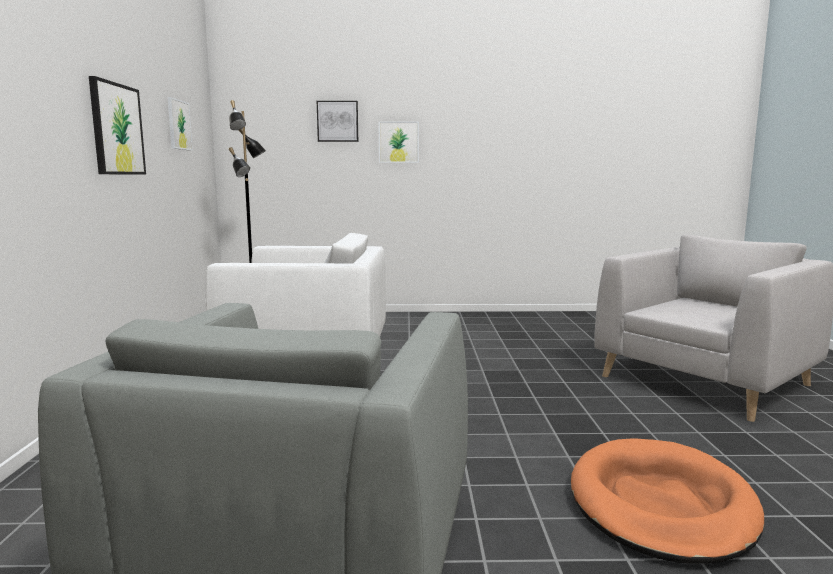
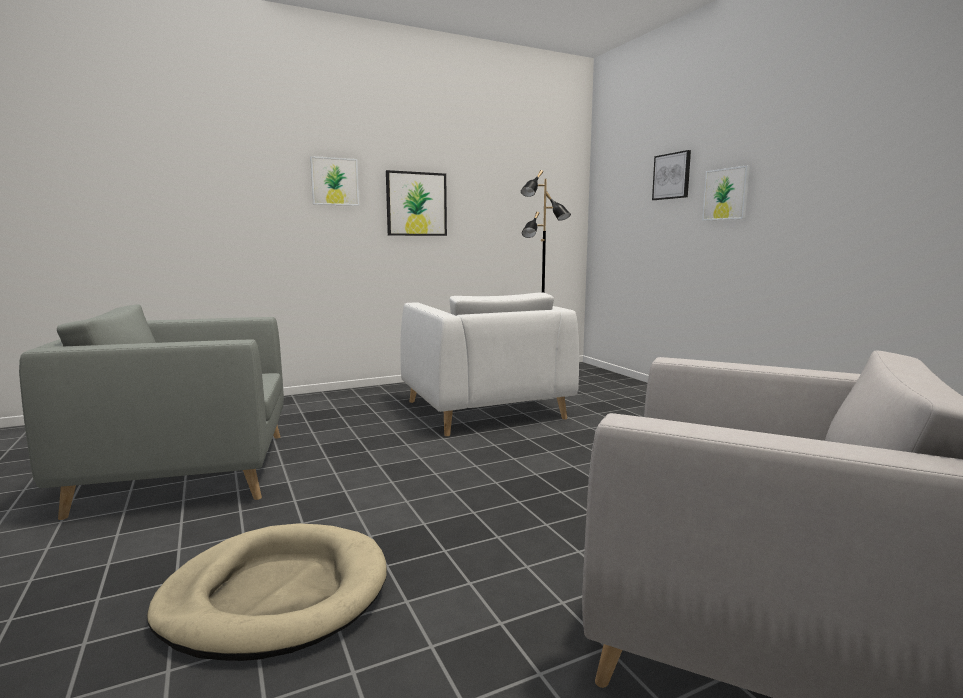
camera: 65 degrees right, 0 degrees up
(179, 125) = (516, 195): picture -> picture (334, 181)
(660, 505) = (276, 595): orange dog bed -> beige dog bed

